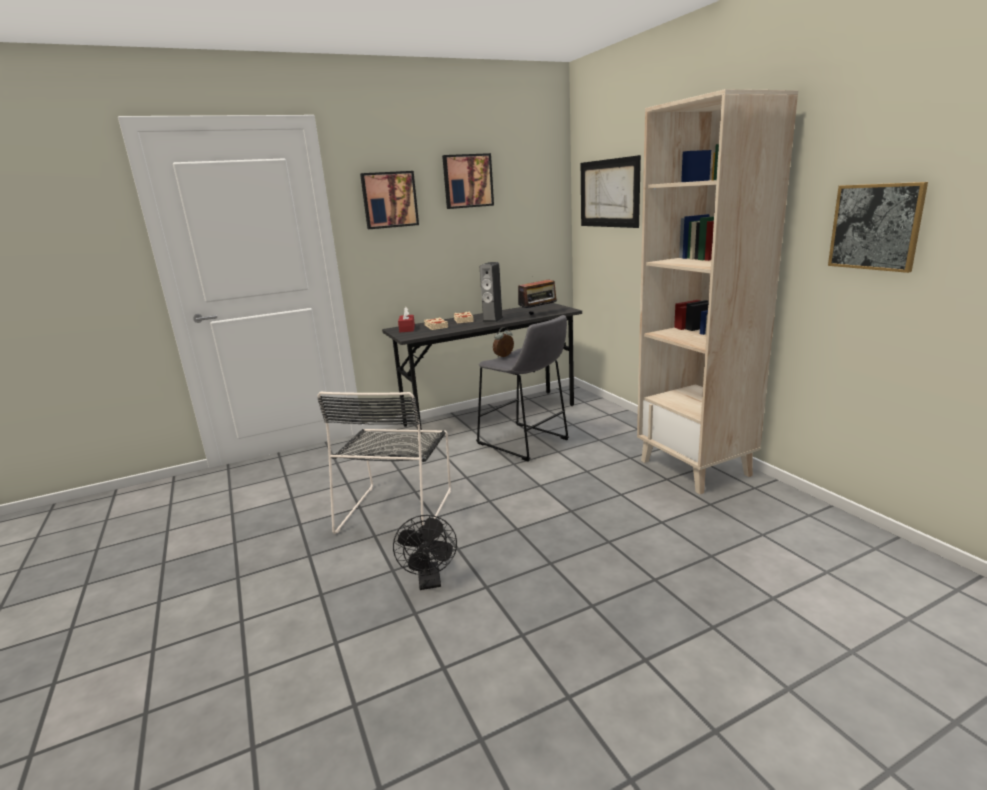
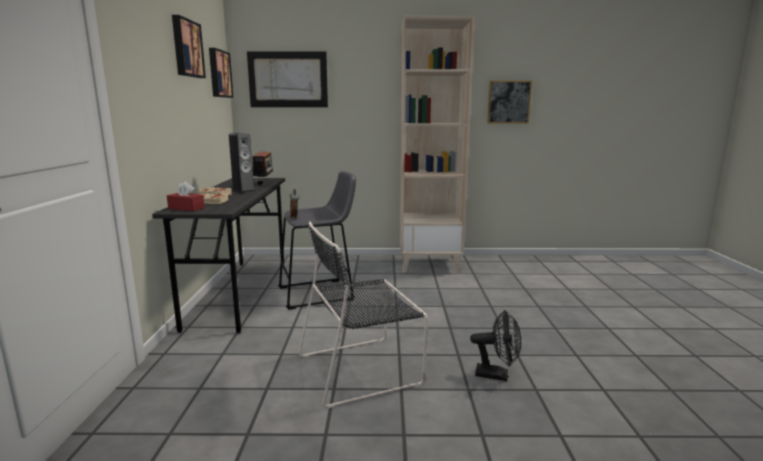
camera: 65 degrees left, 5 degrees down
(389, 200) = (143, 52): picture -> picture (219, 74)
(397, 509) = (362, 368): black chair -> black chair turned 120 degrees clockwise

